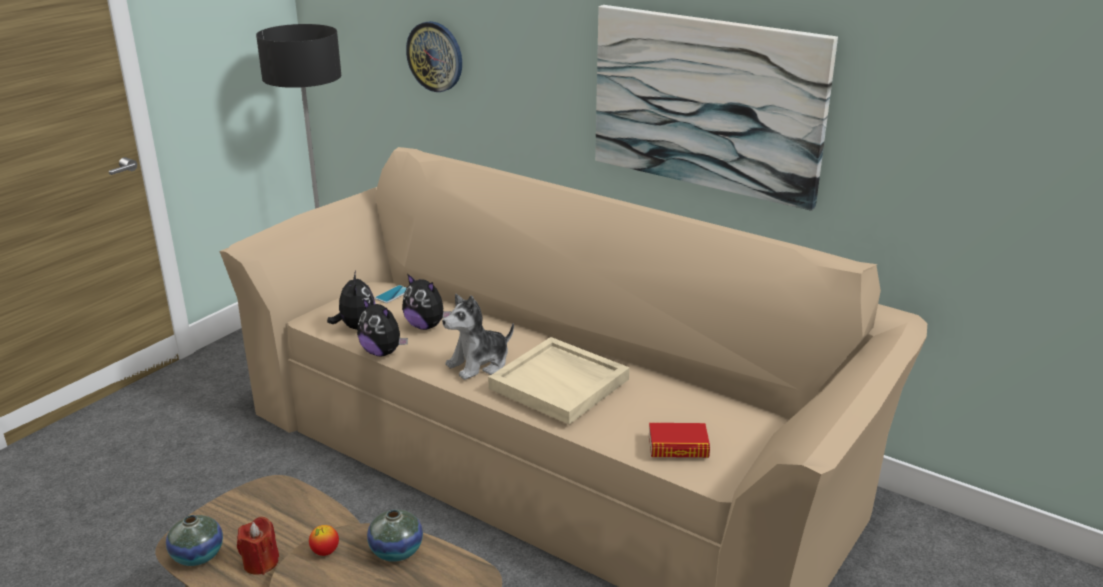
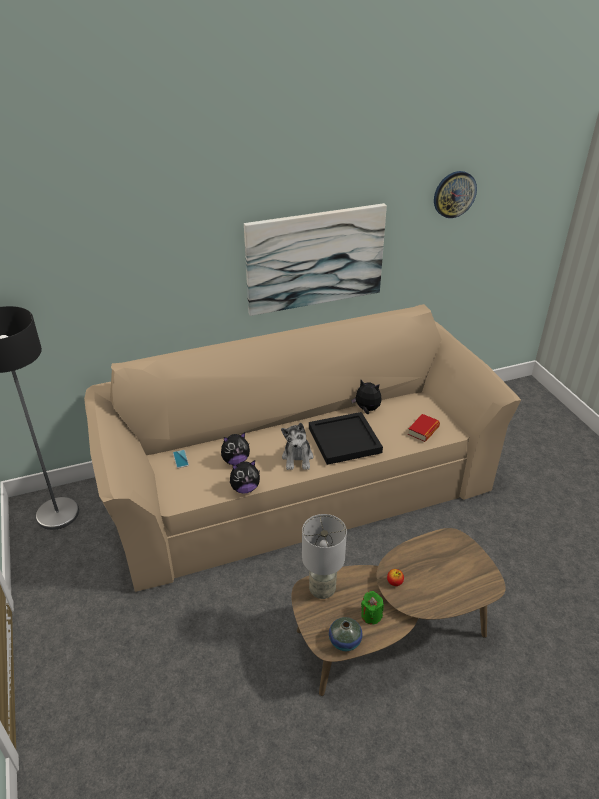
camera: 55 degrees left, 10 degrees up
(261, 563) = (371, 615): red candle -> green candle
(280, 501) = (322, 590): none -> grey table lamp
(356, 327) = (204, 488): plush toy -> plush toy (367, 410)
(396, 551) = (412, 556): vase -> none
(435, 56) = (104, 295): wall clock -> wall clock (454, 194)
(560, 384) = (345, 439): beige tray -> black tray

